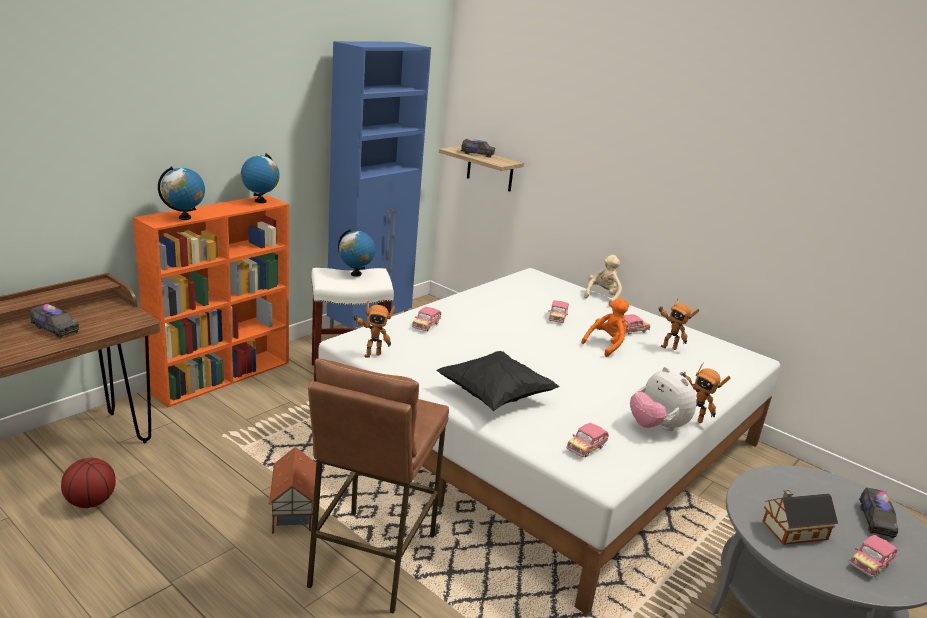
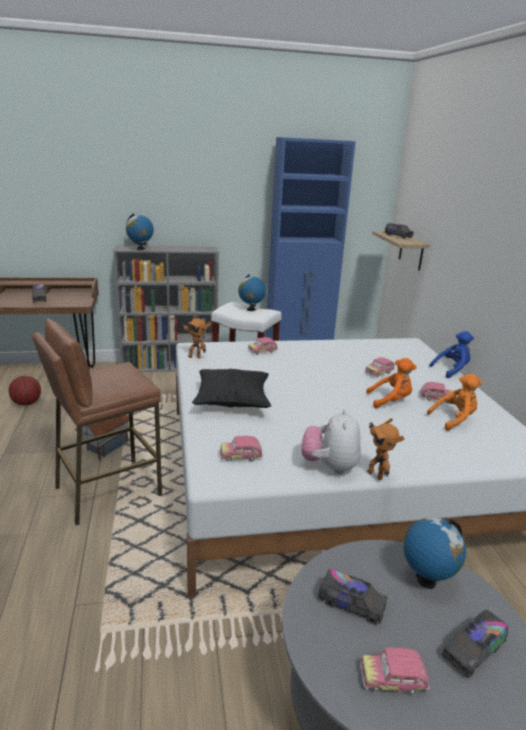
camera: 40 degrees right, 0 degrees up
(223, 376) = (170, 366): orange bookcase -> grey bookcase
(260, 201) = (203, 248): globe -> globe (426, 581)
(602, 297) = (452, 370): beige plush toy -> blue plush toy
(668, 347) = (454, 419): toy robot -> orange plush toy
(792, 530) = (351, 604): toy house -> toy truck

